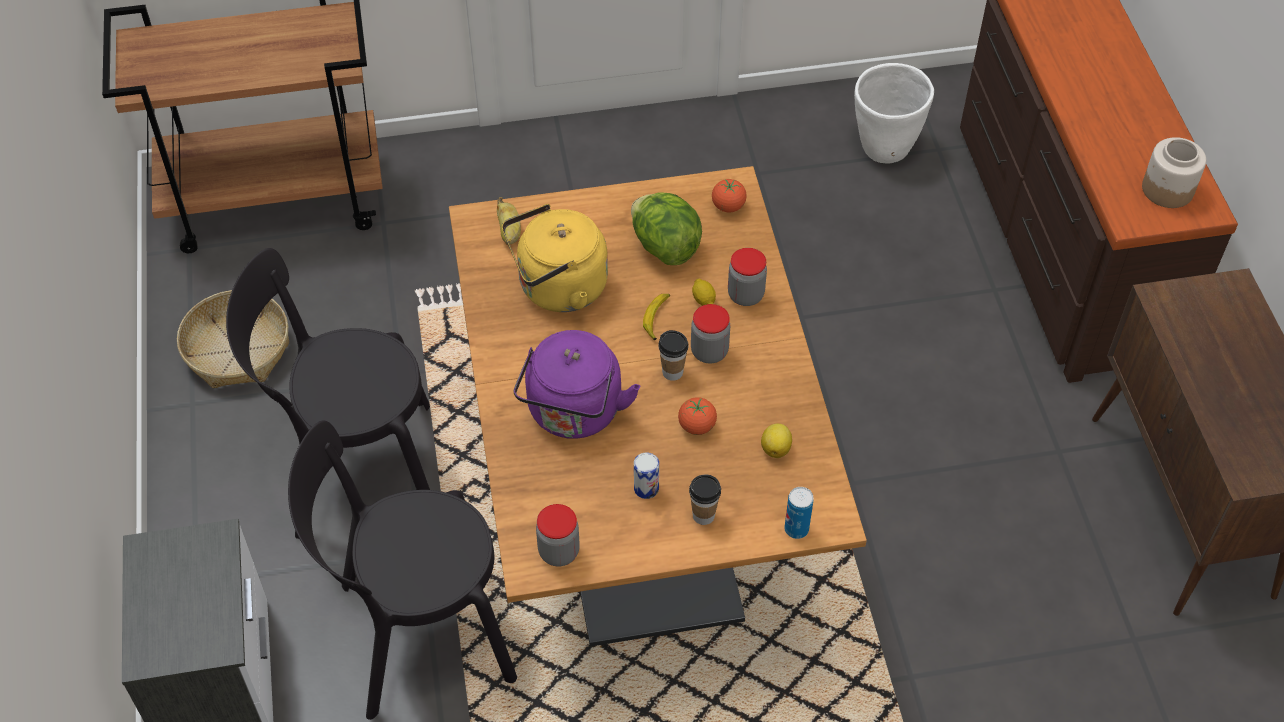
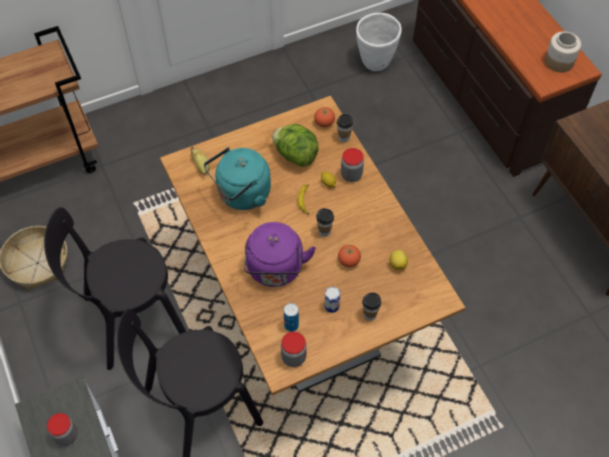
camera: 15 degrees left, 5 degrees up
(558, 288) = (241, 195): yellow kettle -> turquoise kettle
(709, 352) = (341, 214): jar -> jar (66, 435)
(753, 235) = (344, 138): none -> cup
(796, 529) = (424, 310): can -> can (291, 325)

